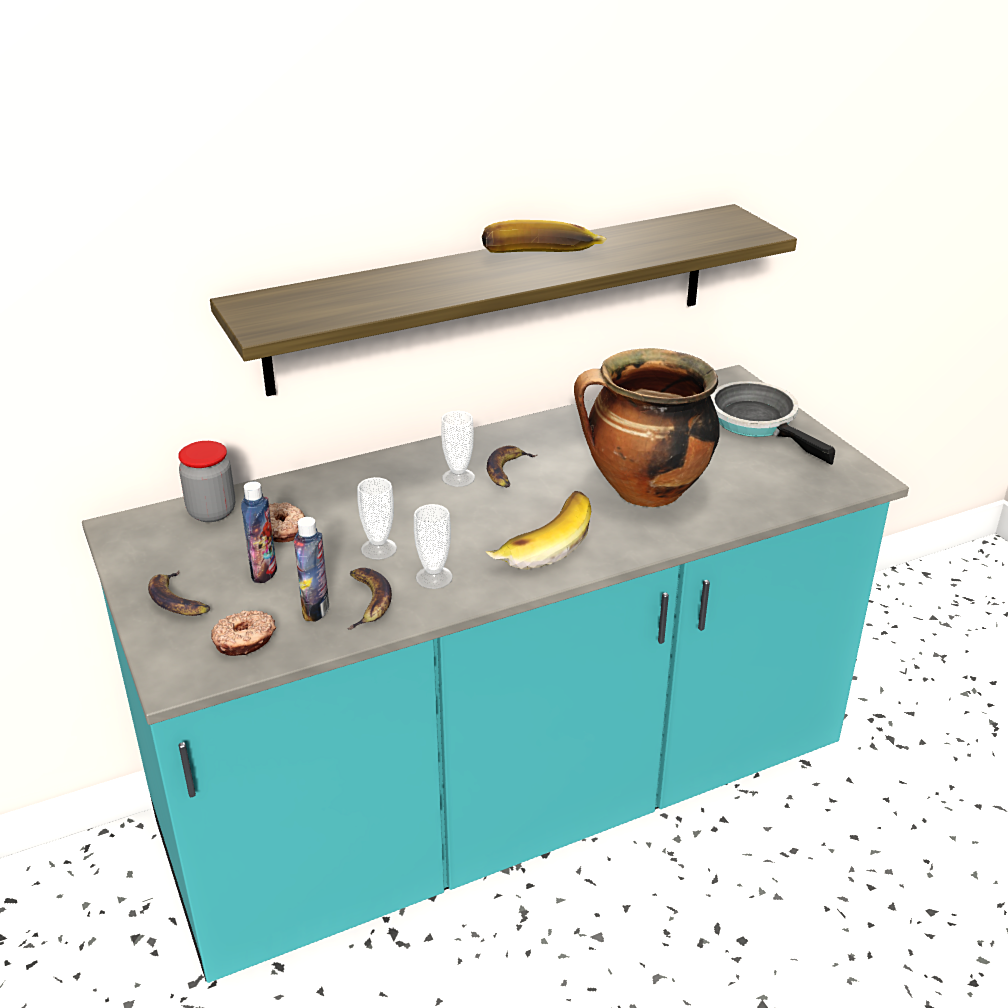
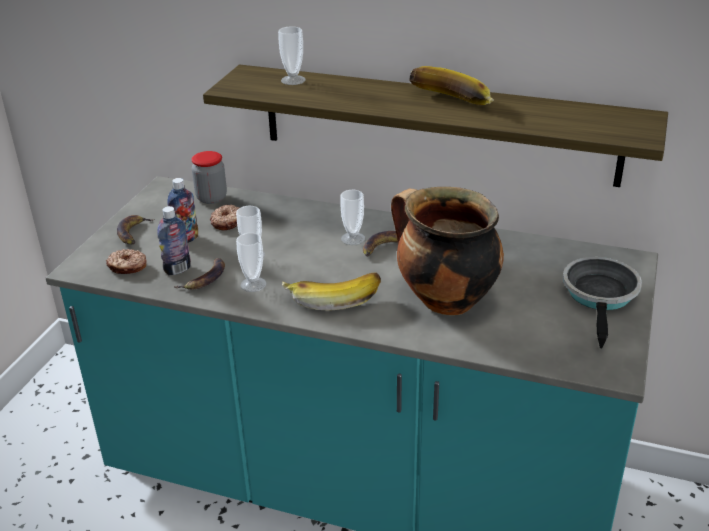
camera: 45 degrees right, 0 degrees up
(323, 293) = (293, 80): none -> cup

